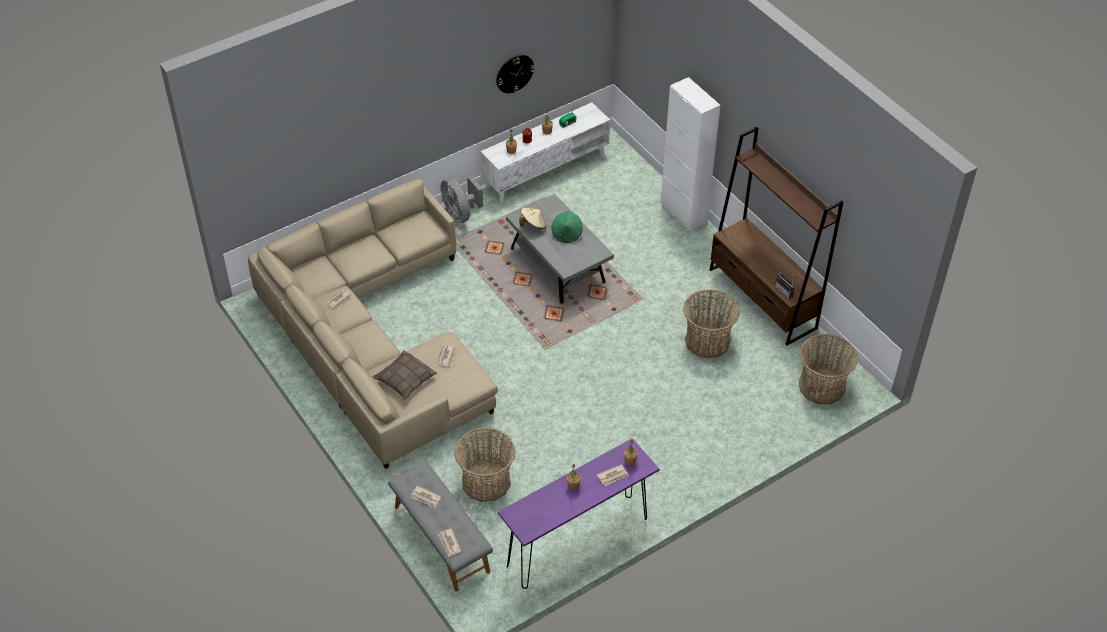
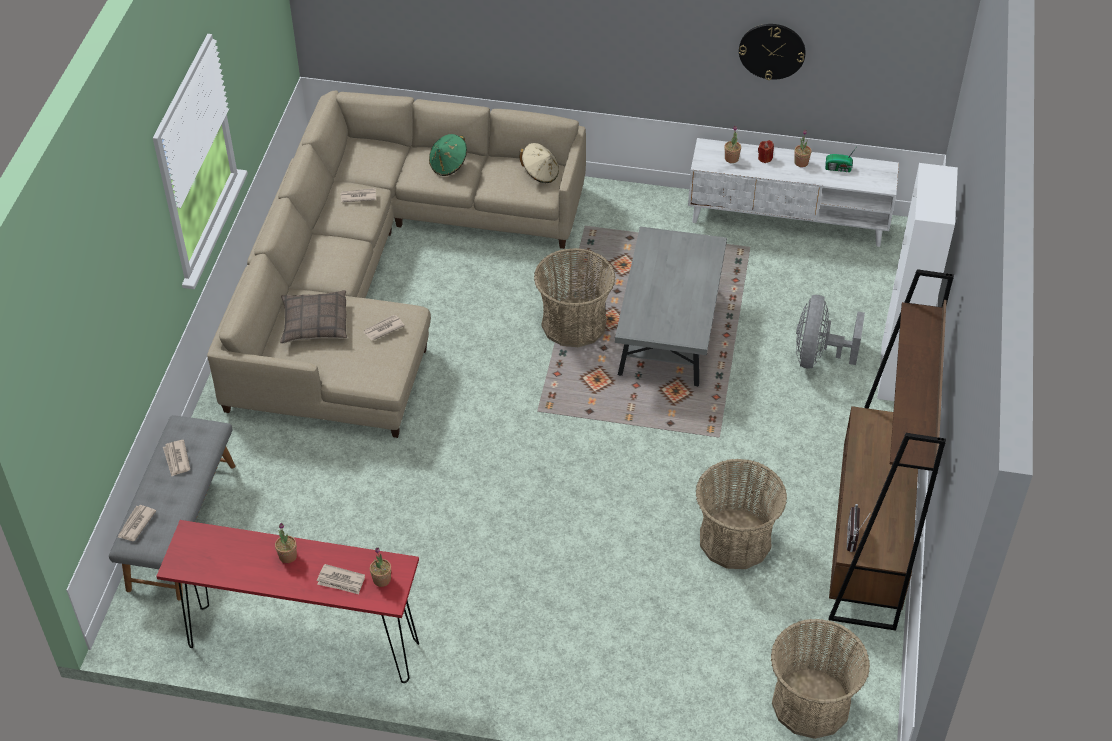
camera: 45 degrees right, 0 degrees up
(460, 214) = (633, 205): grey fan -> grey fan (818, 356)
(486, 481) = (298, 503): basket -> basket (573, 323)
(533, 225) = (657, 256): beige hat -> beige hat (540, 173)
(567, 234) = (682, 291): green hat -> green hat (448, 165)
(578, 542) = (303, 645): purple console table -> red console table

